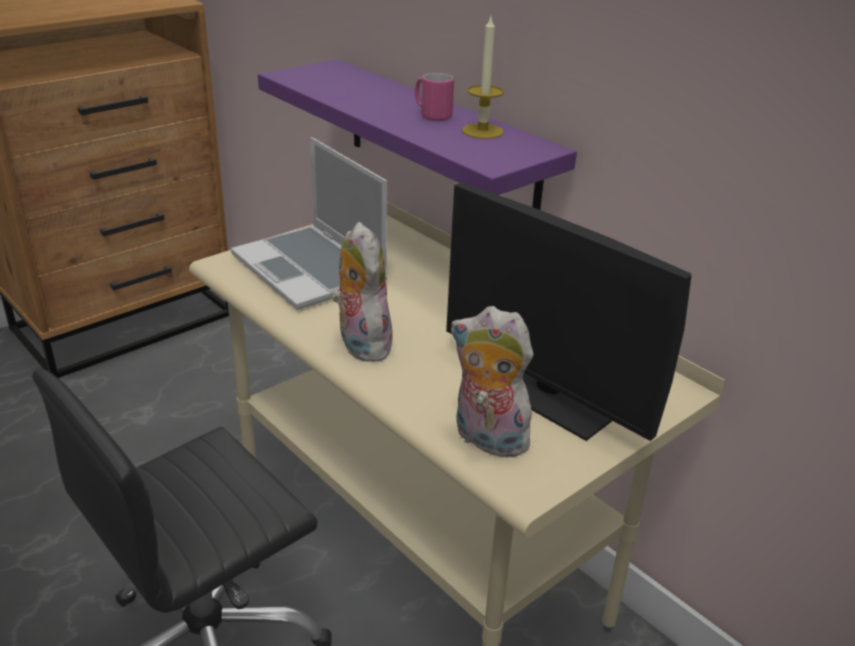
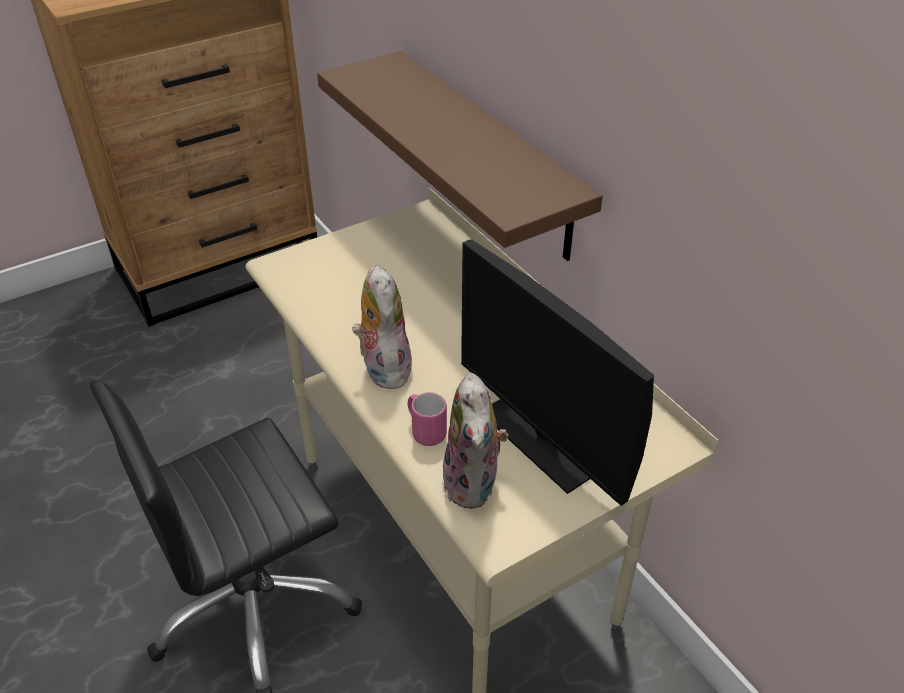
camera: 10 degrees right, 10 degrees up
(311, 270) = (356, 276): laptop -> none
(431, 115) = (471, 139): pink mug -> pink mug (425, 431)
(439, 142) = (488, 154): purple shelf -> brown shelf
(482, 131) = (515, 163): candle -> none
(486, 439) = (474, 484): plush toy -> plush toy turned 135 degrees counterclockwise

